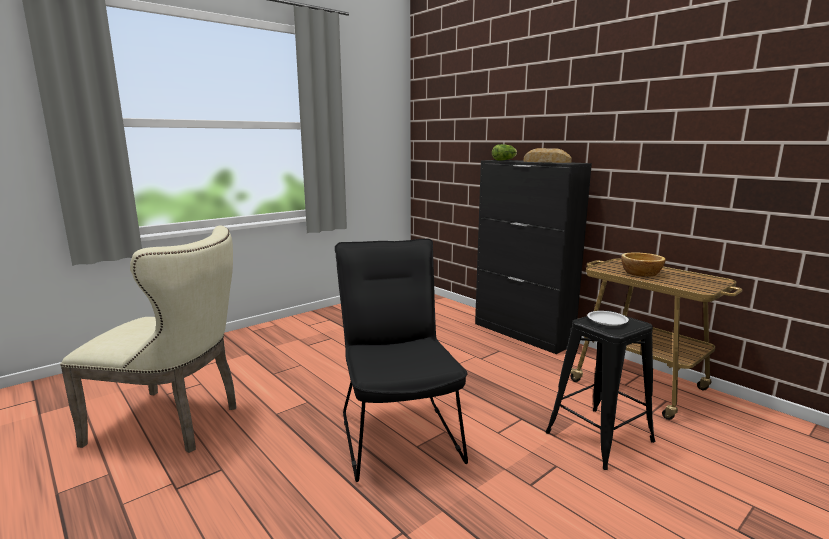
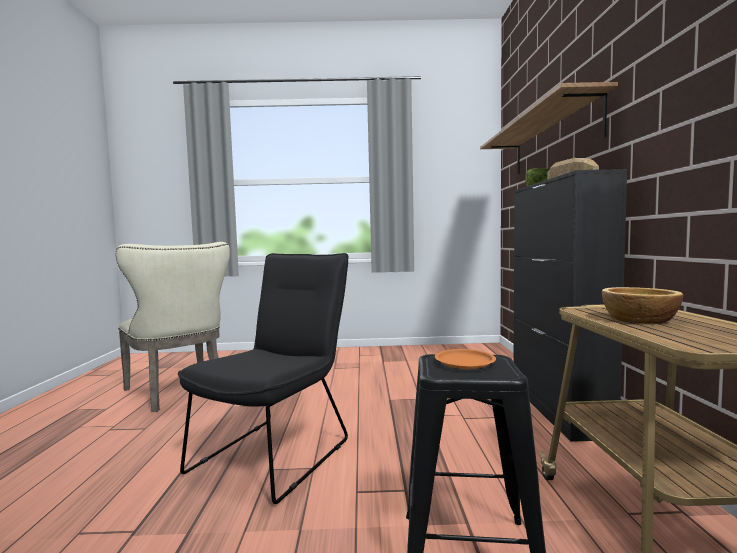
camera: 40 degrees right, 10 degrees down
(497, 116) = (552, 140): none -> shelf
(607, 321) = (465, 363): white plate -> orange plate

